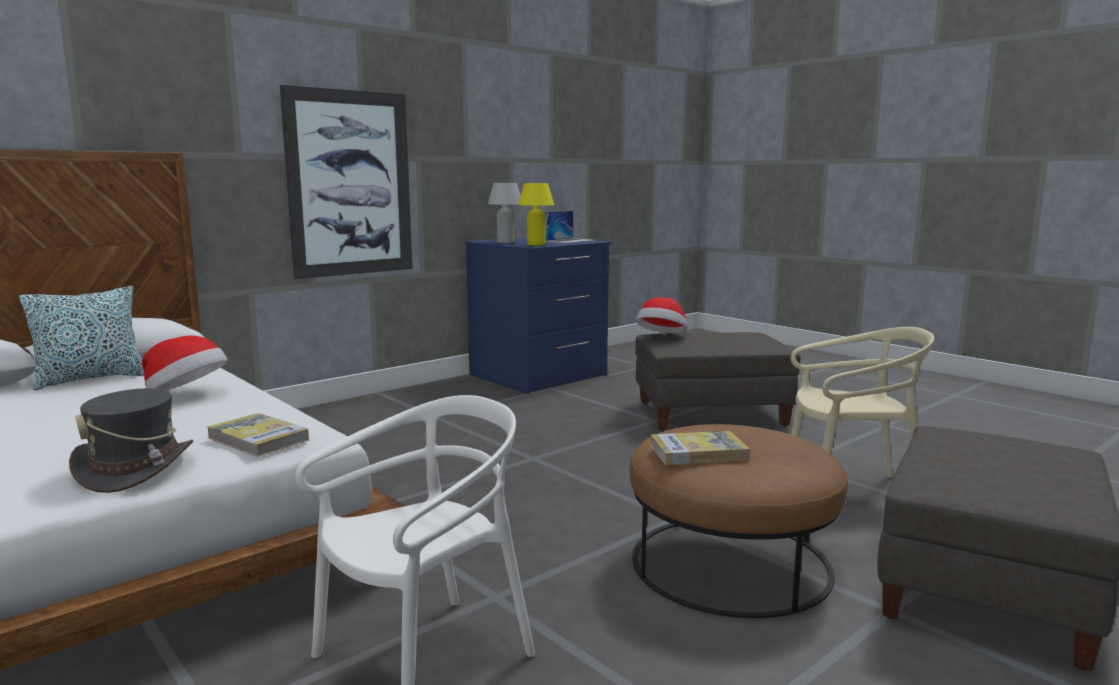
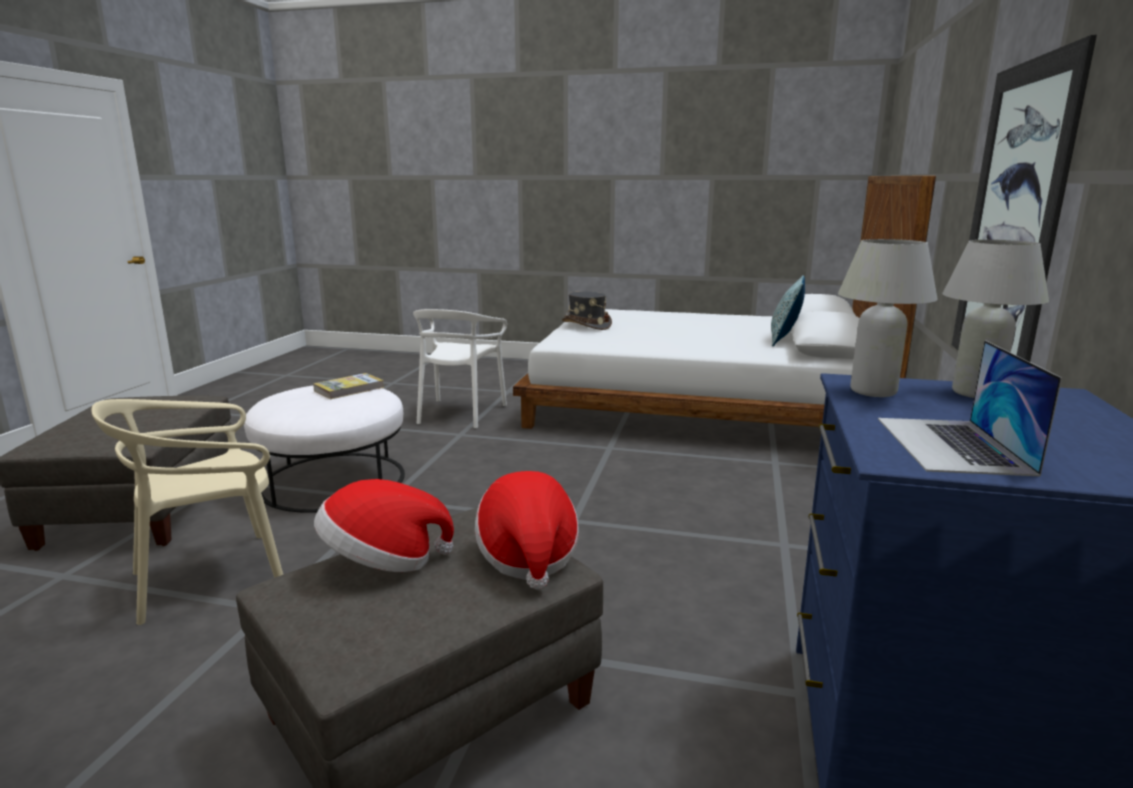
camera: 145 degrees right, 5 degrees up
(186, 394) = (693, 342): hat -> hat (383, 562)
(258, 439) = (576, 336): book -> none
(536, 244) = (873, 391): yellow table lamp -> white table lamp
(730, 563) = (333, 480): brown ottoman -> white ottoman

